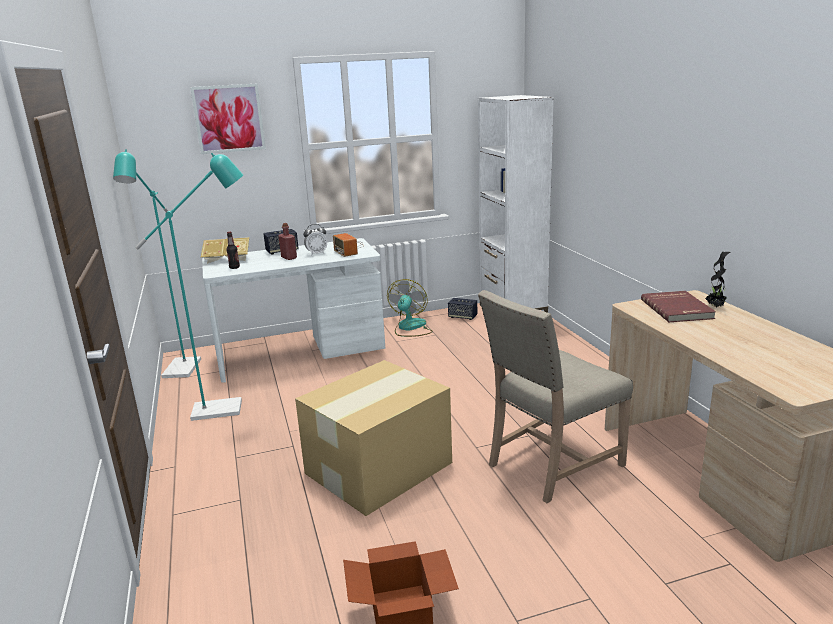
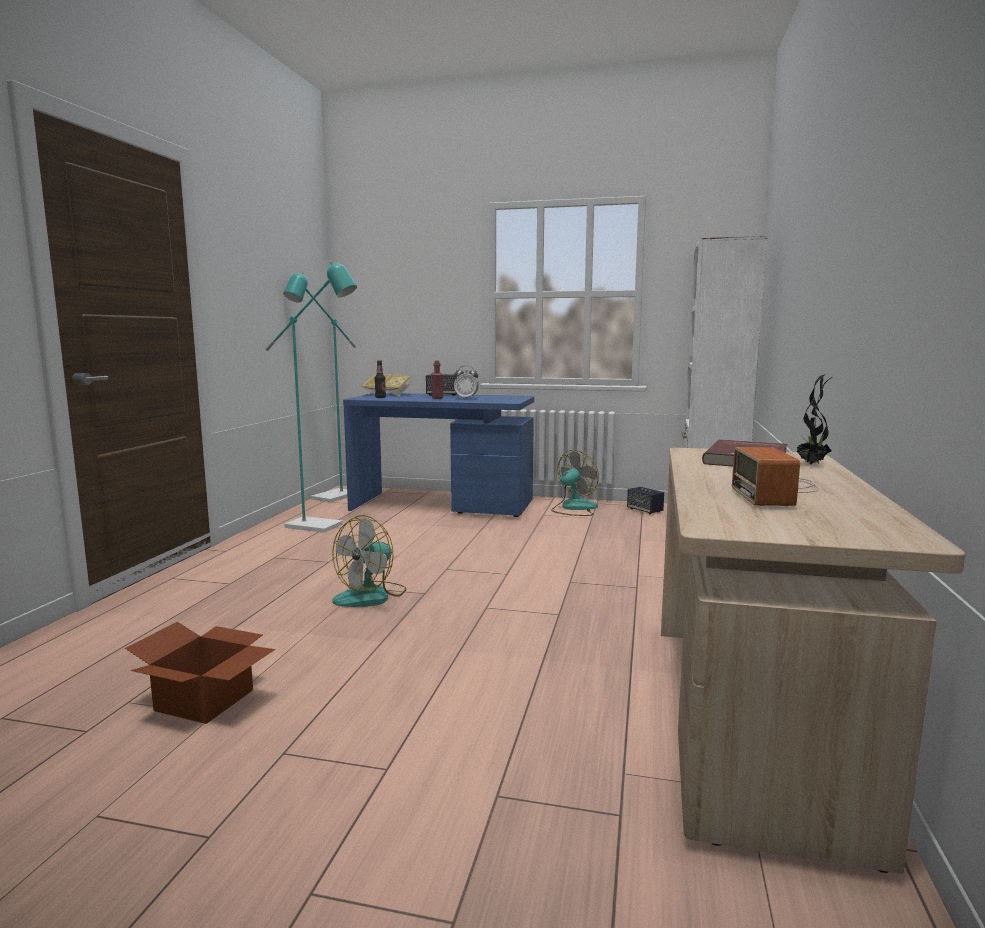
camera: 30 degrees right, 10 degrees down
(229, 118) = (422, 262): picture -> none
(301, 353) = (442, 505): white desk -> blue desk
(349, 248) = (504, 398): radio -> radio (776, 490)
(380, 467) = (371, 596): cardboard box -> fan
(551, 465) = (542, 644): beige chair -> none

